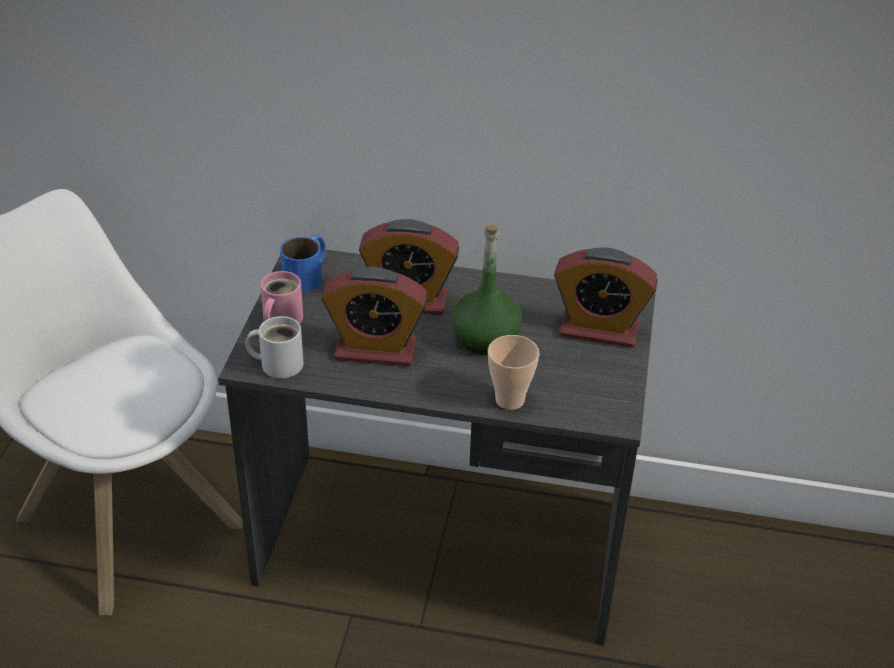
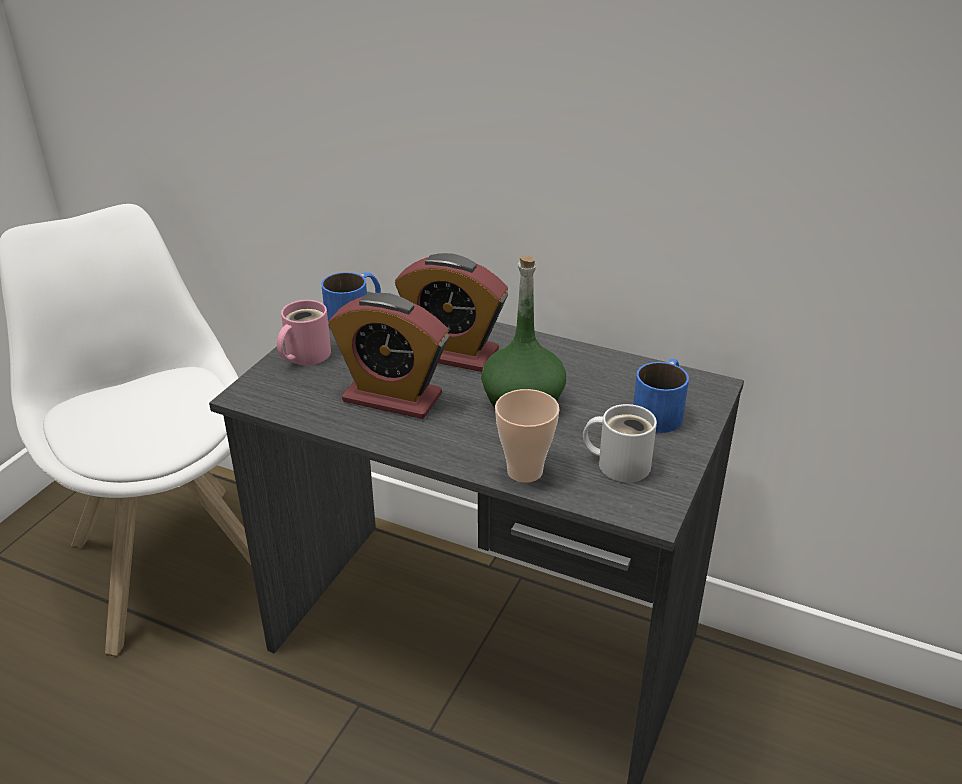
camera: 15 degrees right, 5 degrees down
(278, 363) = (280, 396): white mug -> white mug (619, 463)
(598, 330) = (661, 410): alarm clock -> blue mug

